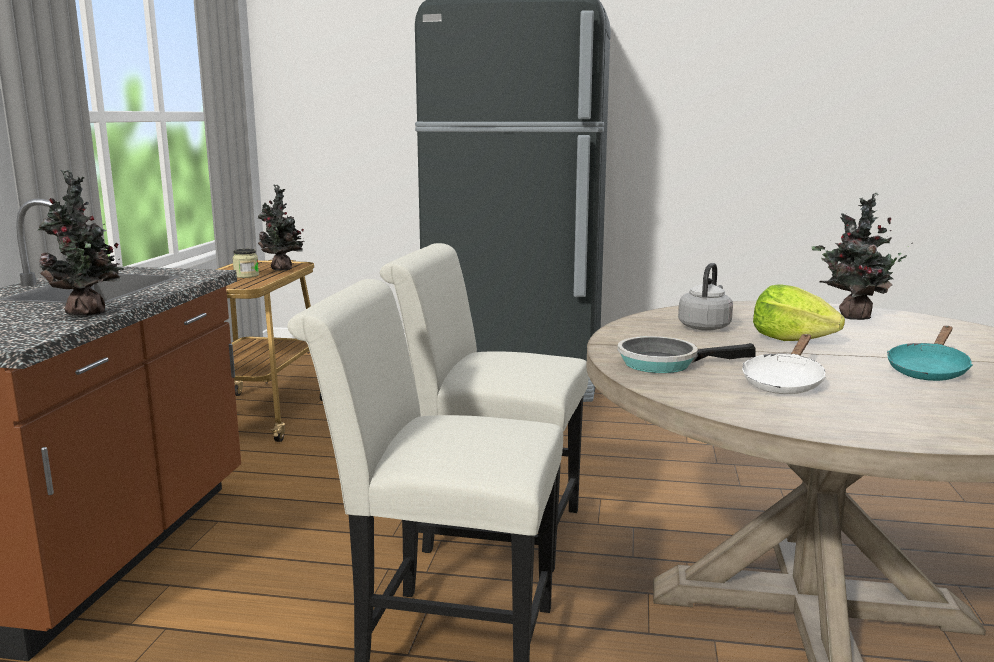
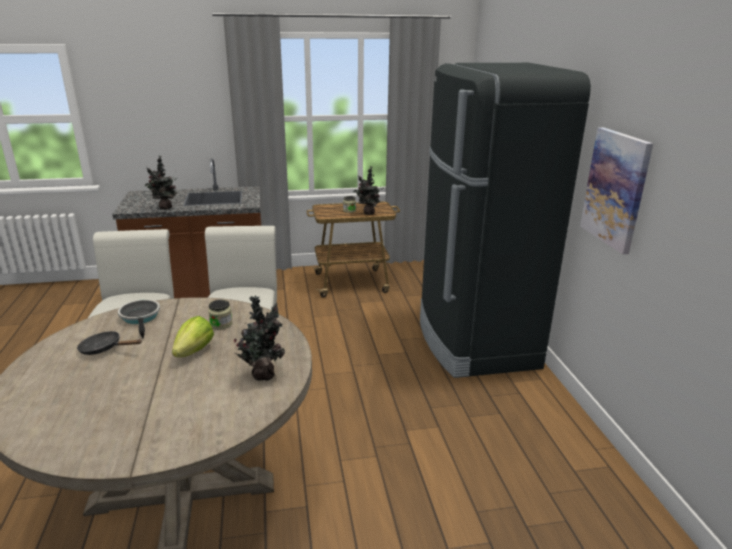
camera: 70 degrees right, 10 degrees up
(668, 120) = (615, 189): none -> picture
(705, 326) = (221, 324): grey kettle -> jar
(784, 382) = (104, 349): white frying pan -> black frying pan
(928, 370) = (124, 394): turquoise frying pan -> none

